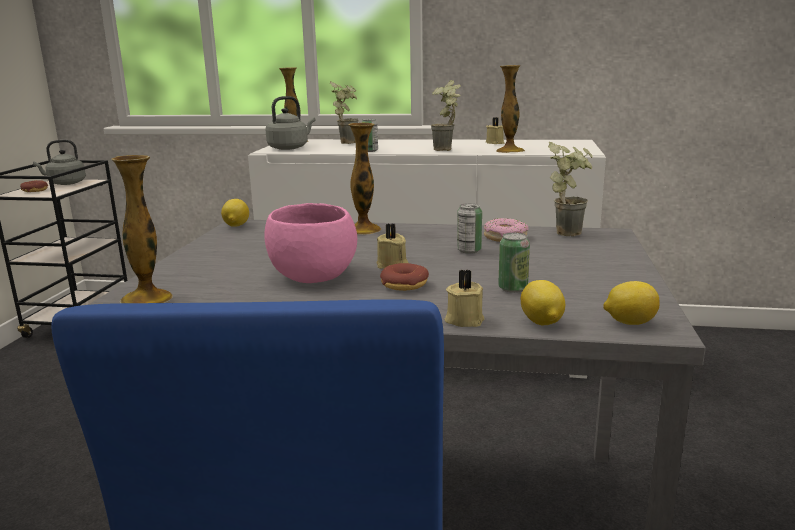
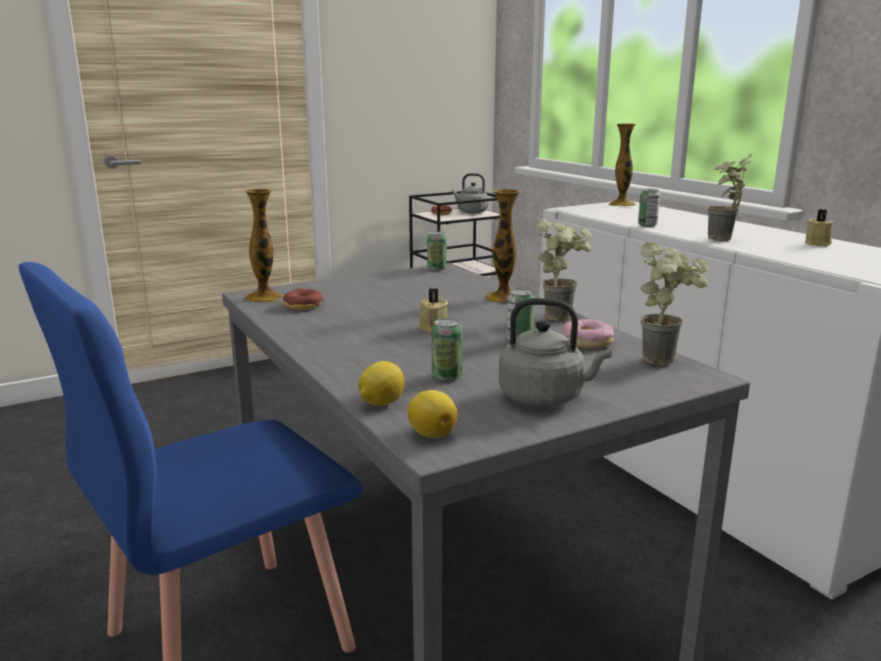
camera: 50 degrees right, 0 degrees up
(236, 225) = (436, 268): lemon -> can
(290, 148) = (594, 209): grey kettle -> grey kettle (545, 398)
(312, 275) = (370, 316): pink bowl -> none
(348, 142) = (665, 213): potted plant -> potted plant (562, 316)
(404, 285) = (394, 343): donut -> donut (303, 306)
(464, 319) = (349, 378): beige candle -> none
(510, 151) = (791, 255): vase -> none

